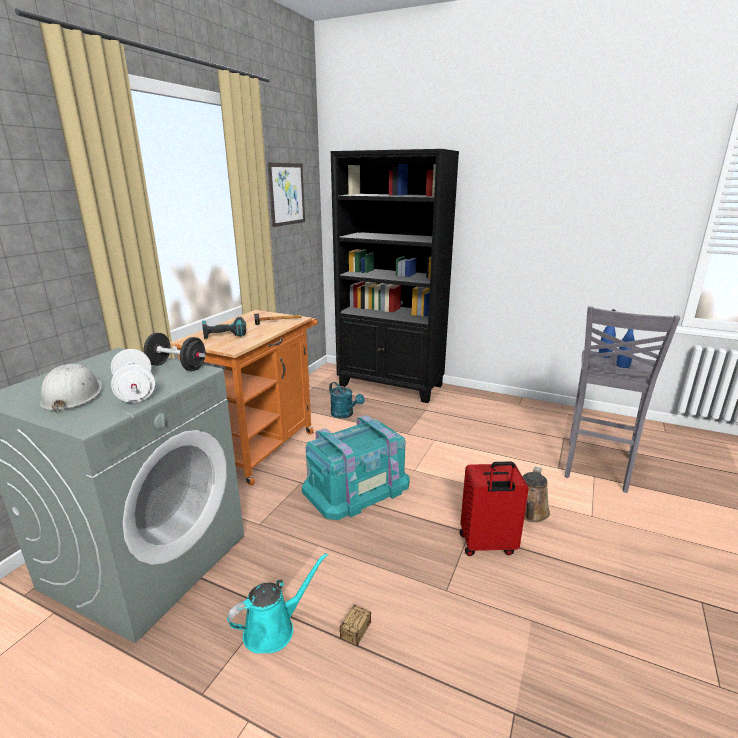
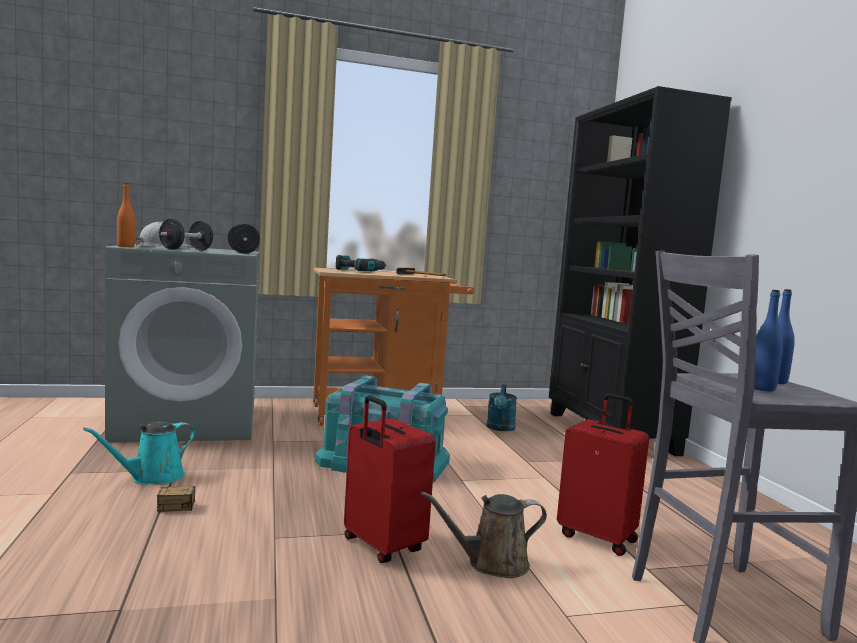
camera: 50 degrees right, 15 degrees down
(91, 425) = (125, 246): none -> orange bottle
(135, 392) = (186, 249): white dumbbell -> black dumbbell
(274, 629) = (152, 477): turquoise watering can -> turquoise watering can turned 120 degrees clockwise
(287, 194) = (538, 171): picture -> none
(519, 463) = (598, 537): none -> red suitcase

